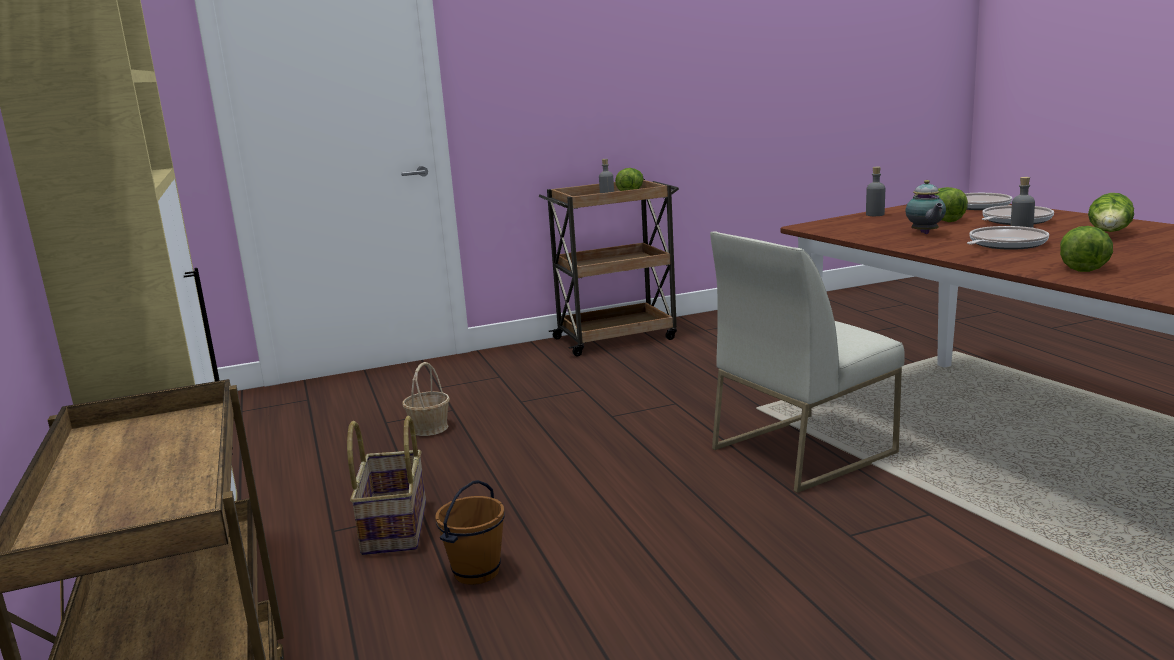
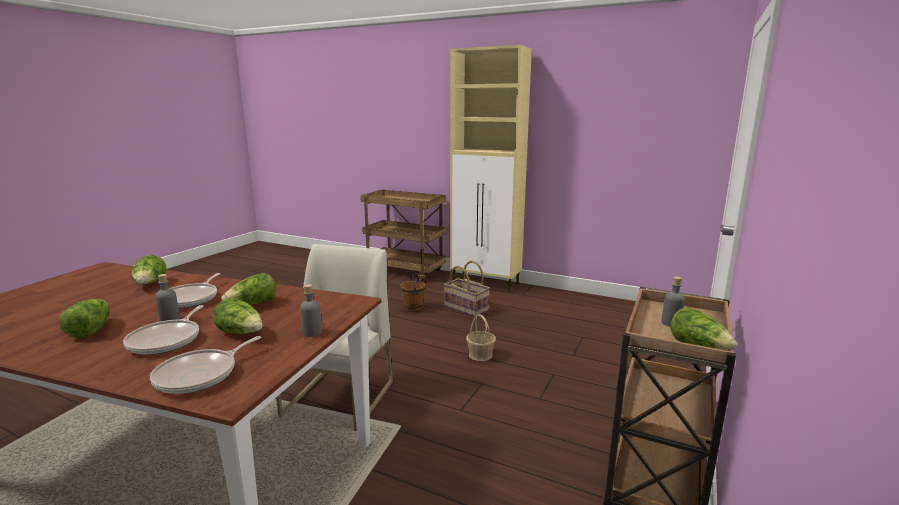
camera: 135 degrees right, 0 degrees up
(429, 428) = (554, 341): basket -> basket (480, 355)
(925, 233) = (253, 305): teapot -> lettuce

